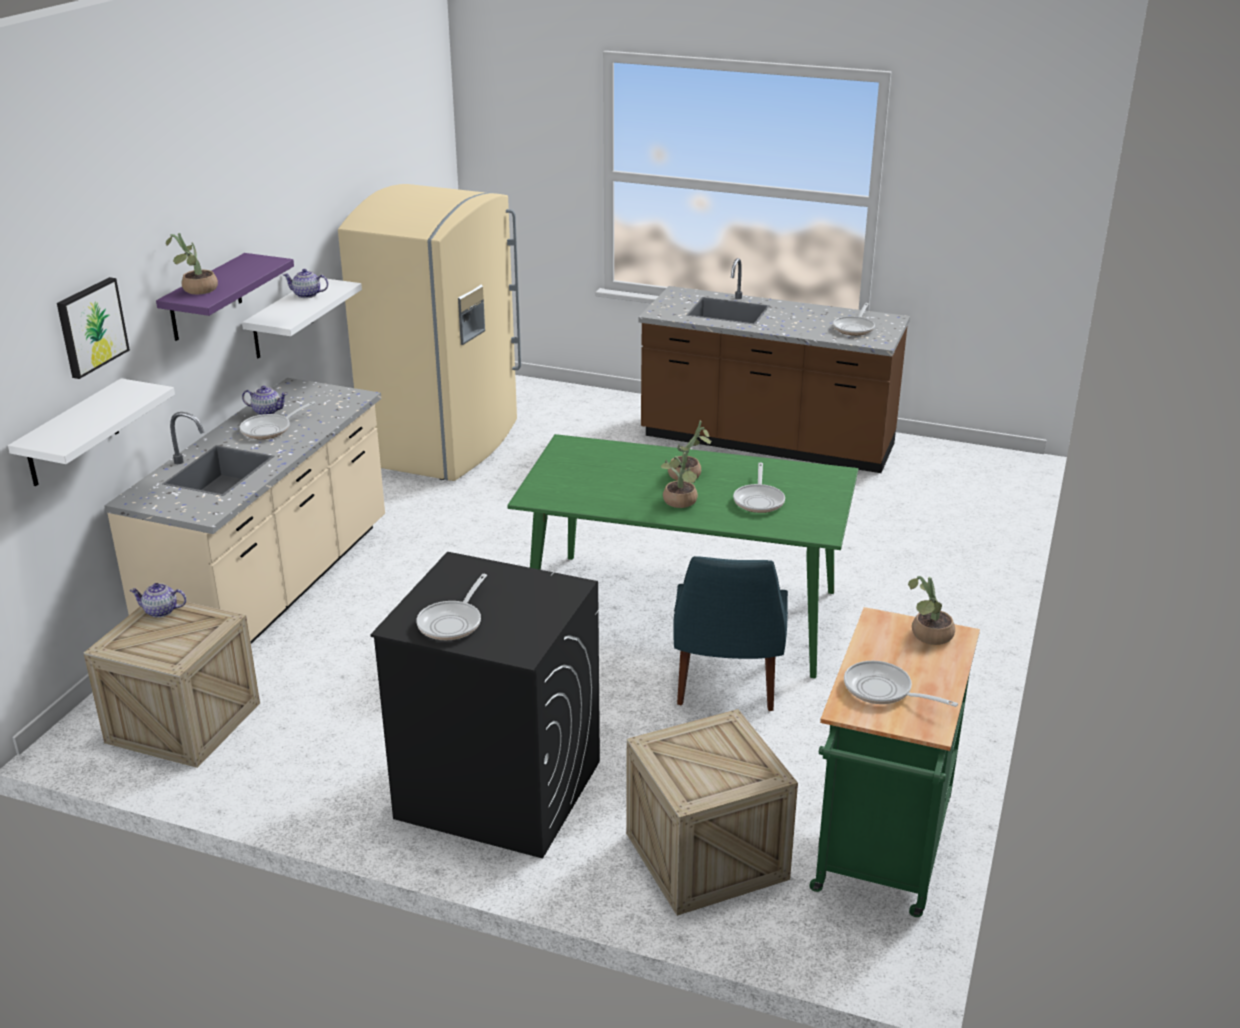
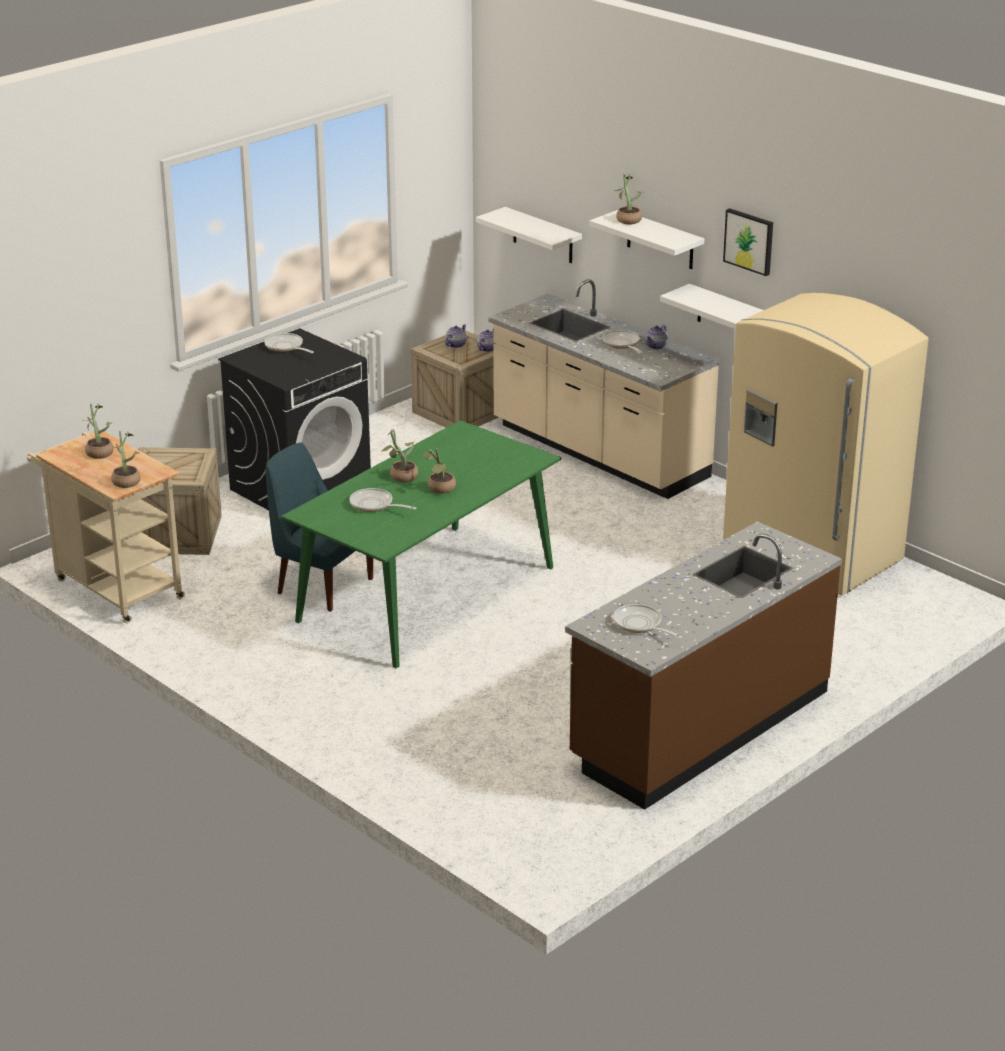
camera: 115 degrees right, 0 degrees up
(90, 327) = (569, 187): picture -> picture (749, 241)
(205, 298) = (660, 240): purple shelf -> white shelf
(307, 295) = (733, 307): teapot -> teapot (455, 345)
(881, 855) = (114, 586): green cart -> beige cart
(883, 691) = (99, 451): frying pan -> potted plant

